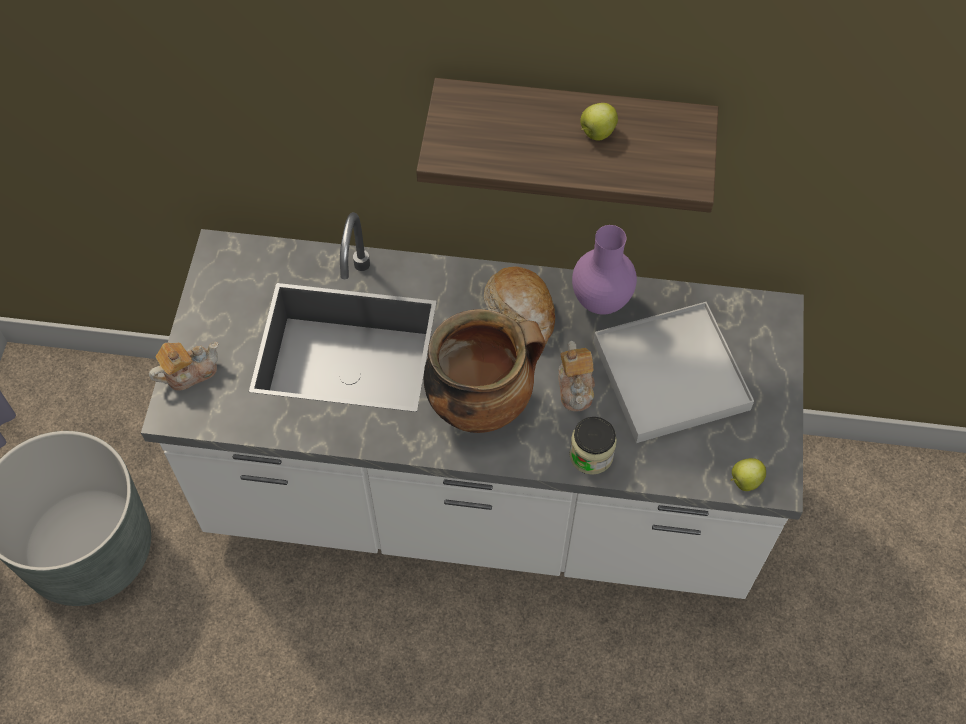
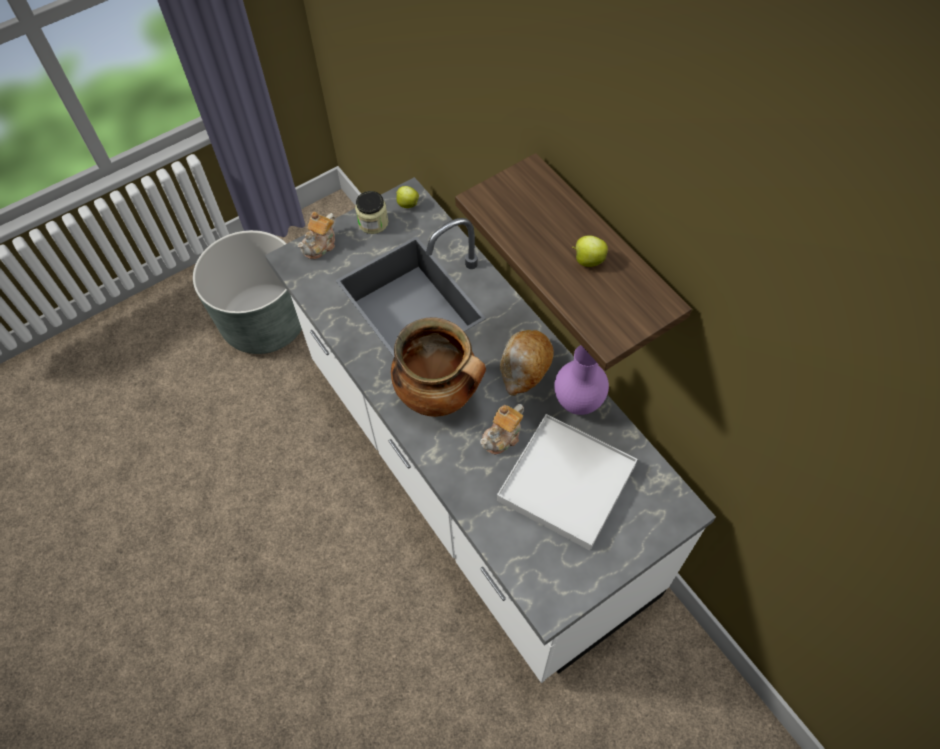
camera: 50 degrees right, 0 degrees up
(189, 372) = (320, 245): teapot -> teapot turned 105 degrees clockwise
(591, 455) = (463, 482): jar -> jar (373, 222)
(744, 481) = (532, 587): apple -> apple (407, 204)

